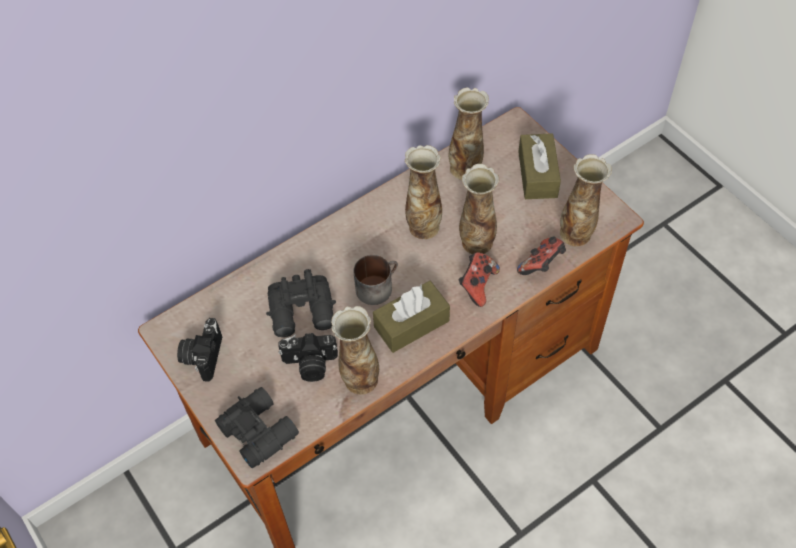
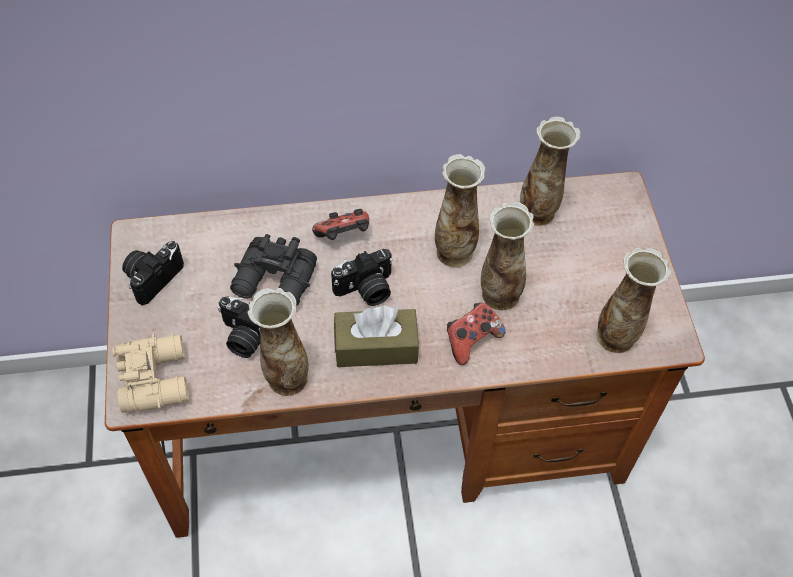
camera: 25 degrees right, 0 degrees up
(259, 429) = (156, 377): black binoculars -> beige binoculars
(377, 286) = (366, 290): mug -> camera
(537, 174) = (613, 253): brown tissue box -> none
(541, 265) = (555, 352): game controller -> game controller (344, 236)

